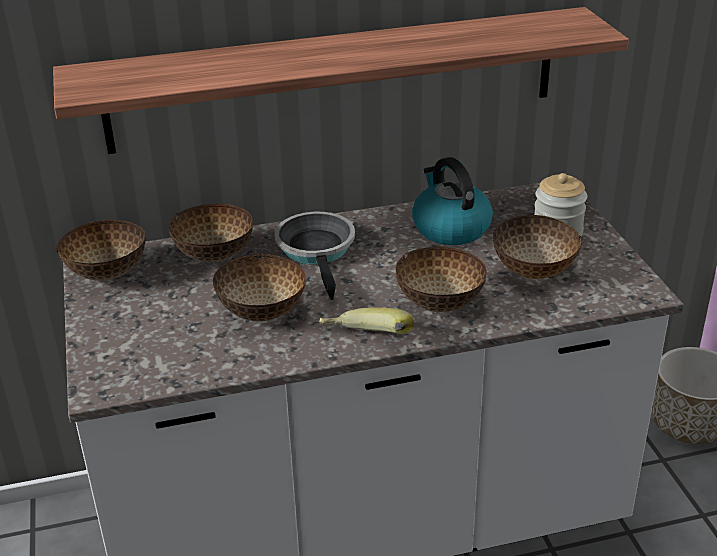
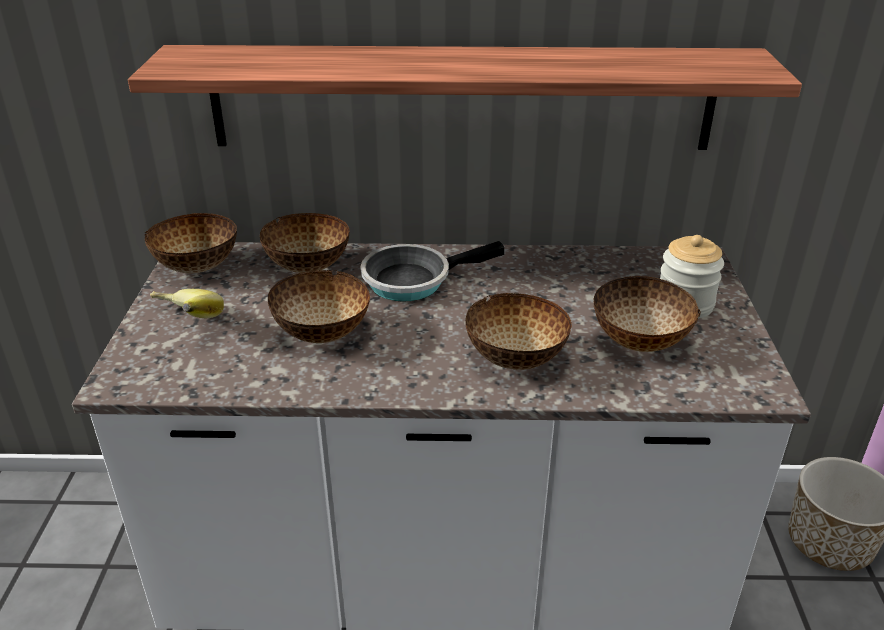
camera: 15 degrees right, 0 degrees up
(317, 251) = (413, 280): frying pan -> frying pan turned 120 degrees counterclockwise
(366, 344) = (412, 389): banana -> banana (185, 324)
(450, 228) = (565, 279): kettle -> none

